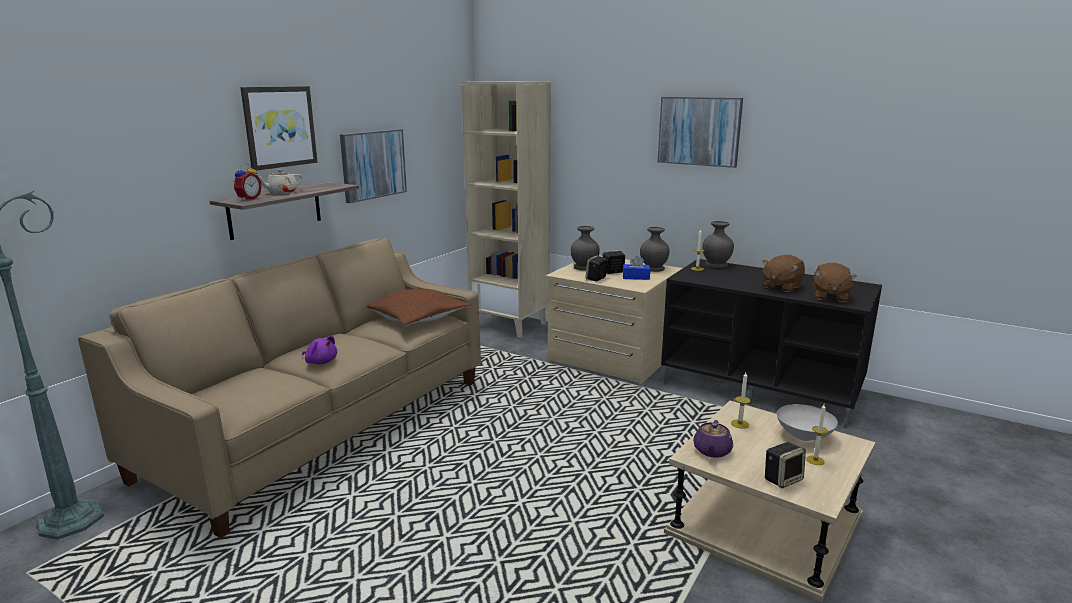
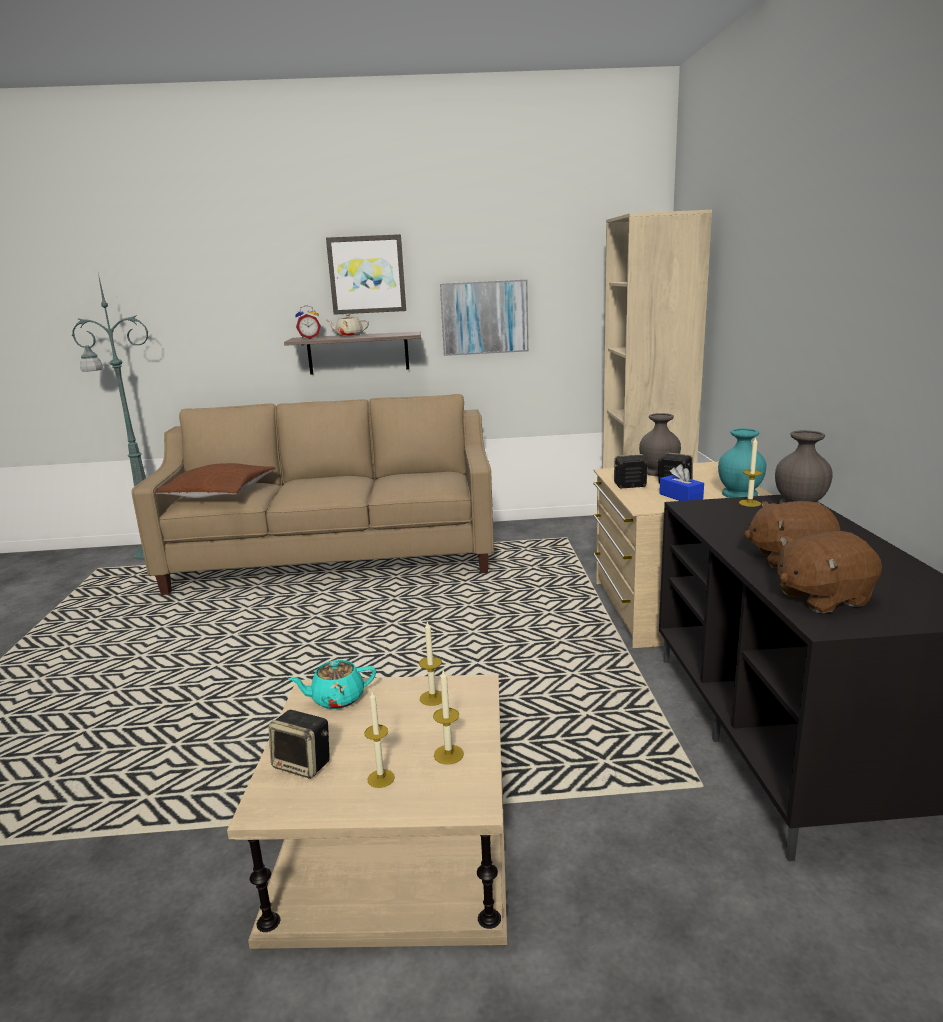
camera: 55 degrees right, 0 degrees up
(321, 362) = (294, 490): purple plush toy -> none
(415, 317) = (430, 479): brown pillow -> brown pillow (217, 493)
(654, 268) = (740, 494): grey vase -> turquoise vase
(699, 131) = (828, 272): picture -> none
(712, 451) = (337, 699): purple teapot -> turquoise teapot
(805, 436) = (448, 754): white bowl -> candle

